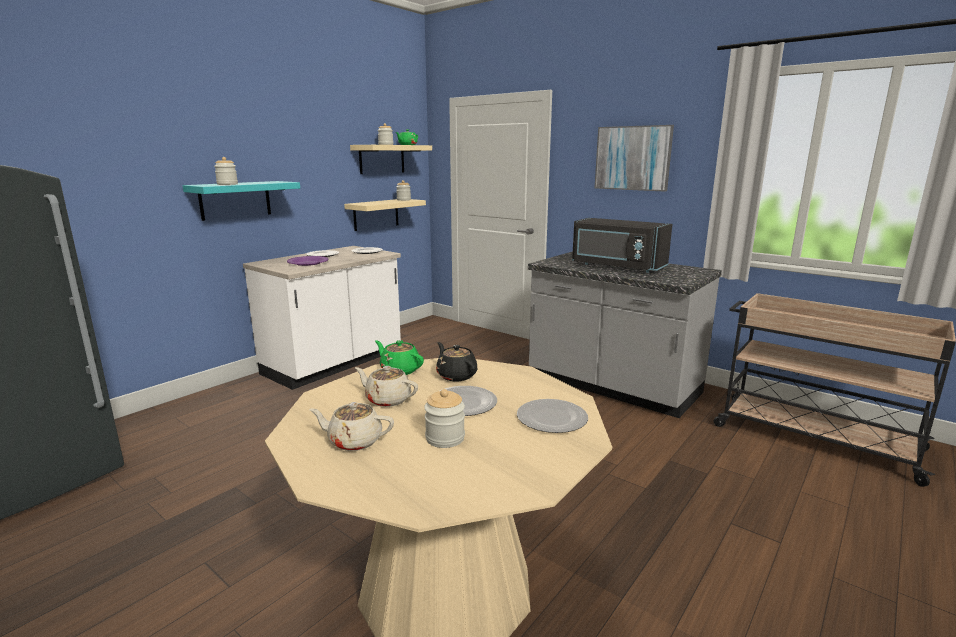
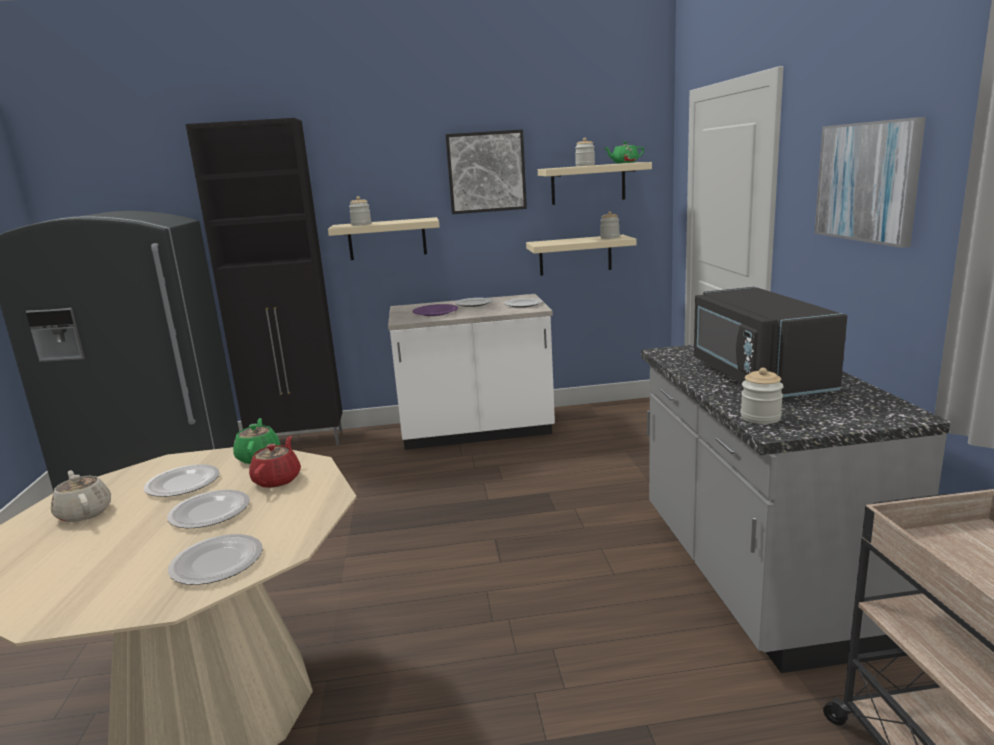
camera: 45 degrees right, 0 degrees up
(167, 413) = (299, 442): none -> black cabinet
(235, 200) = (387, 239): turquoise shelf -> beige shelf
(314, 144) = (486, 172): none -> picture
(387, 399) = (184, 484): beige teapot -> plate
(445, 438) = (120, 539): jar -> jar (760, 417)
(456, 375) = (278, 479): black teapot -> red teapot

